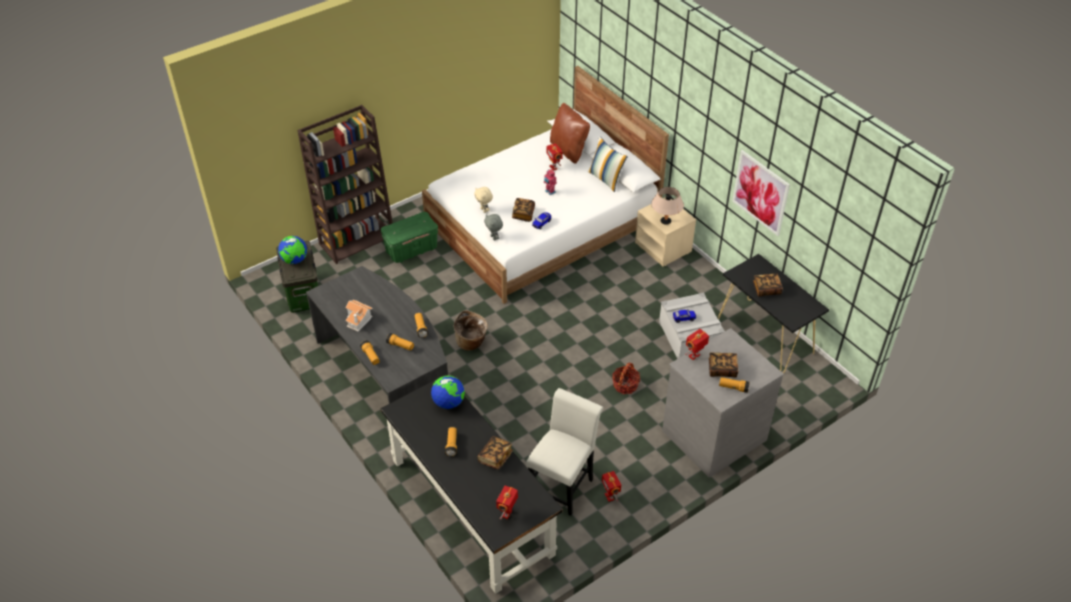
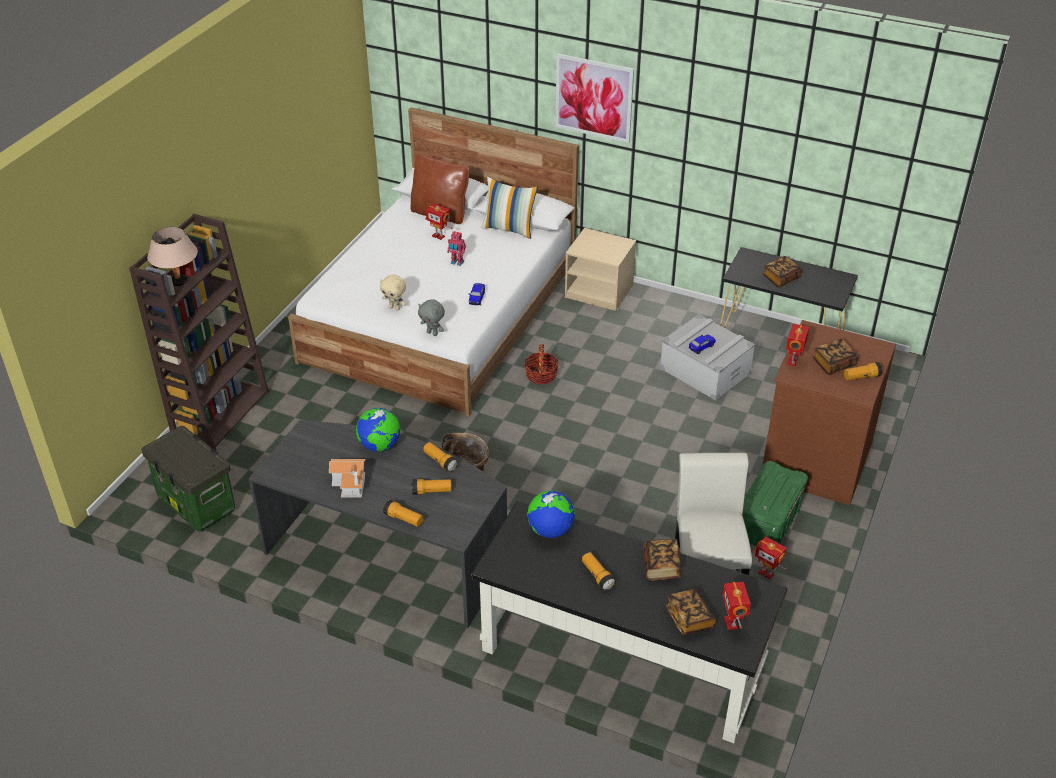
camera: 30 degrees left, 5 degrees down
(294, 260) = (182, 455): globe -> globe (379, 446)
(411, 250) = (302, 399): green storage box -> green storage box (768, 525)
(523, 214) = (446, 296): book -> book (689, 619)
(625, 385) = (681, 448): basket -> basket (541, 375)
(665, 221) = (606, 253): beige table lamp -> beige table lamp (179, 282)
(713, 434) = (815, 459): grey dresser -> brown dresser
(760, 192) = (734, 168): picture -> picture (594, 98)

